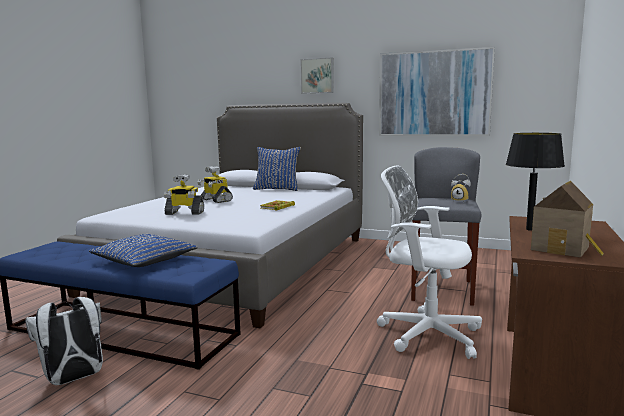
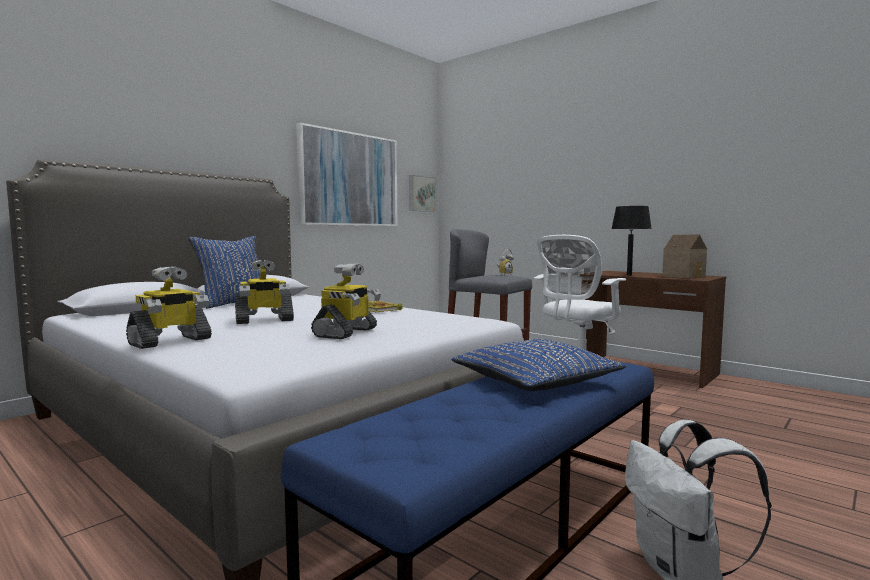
camera: 70 degrees left, 5 degrees down
(156, 200) = (170, 341): none -> toy robot
(317, 76) = (214, 135): picture -> picture (421, 194)

